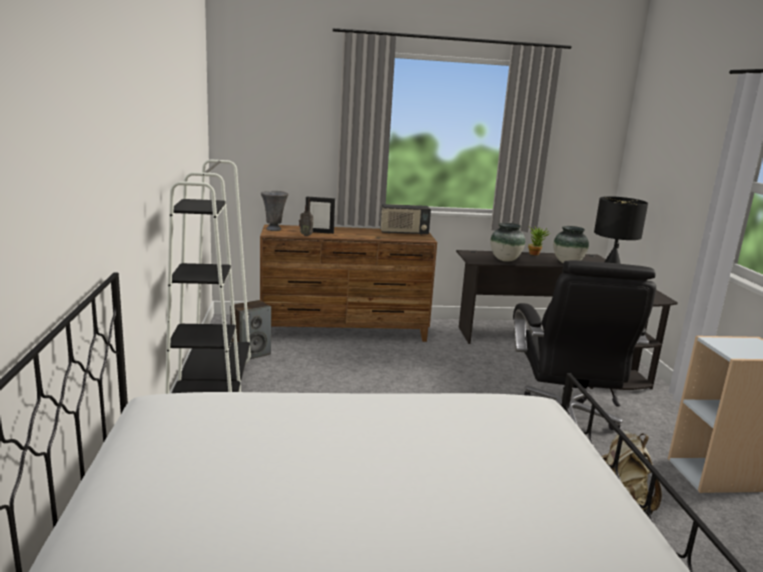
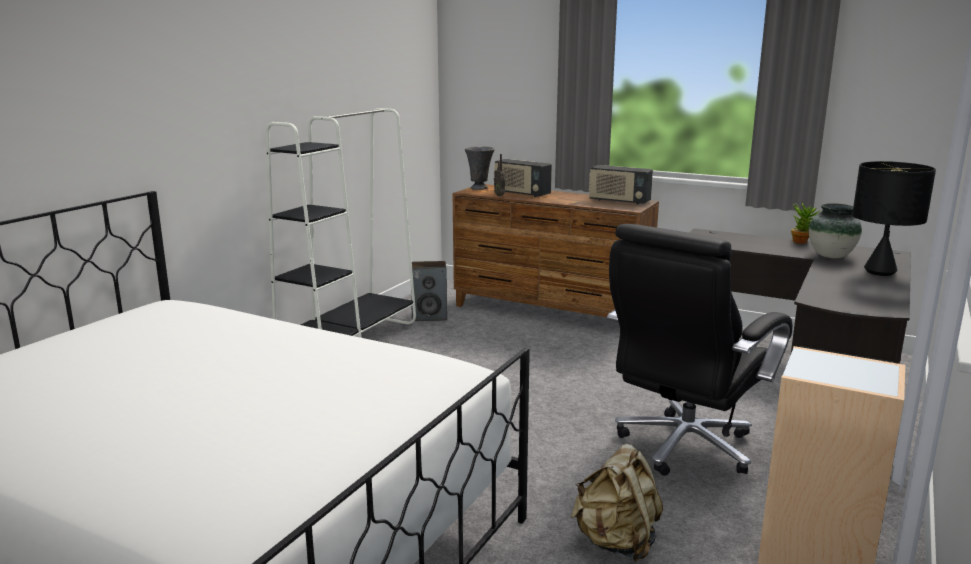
camera: 35 degrees right, 0 degrees up
(319, 232) = (521, 193): picture frame -> radio
(505, 260) = (739, 244): vase -> none

